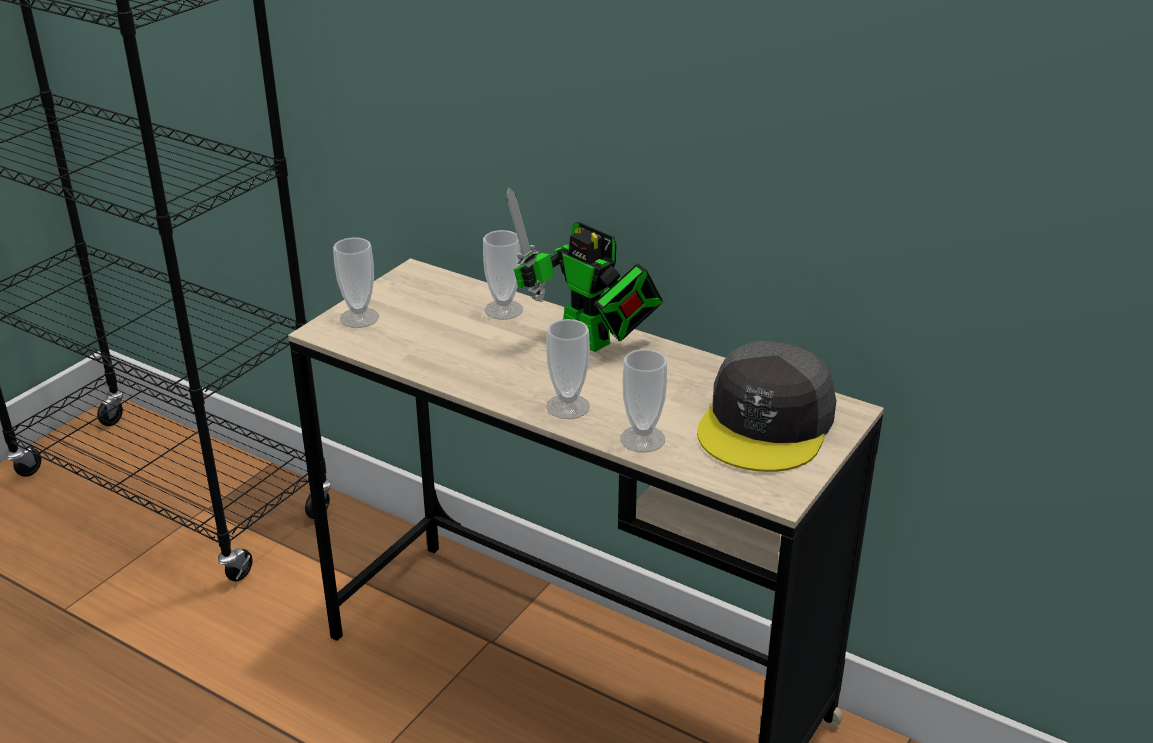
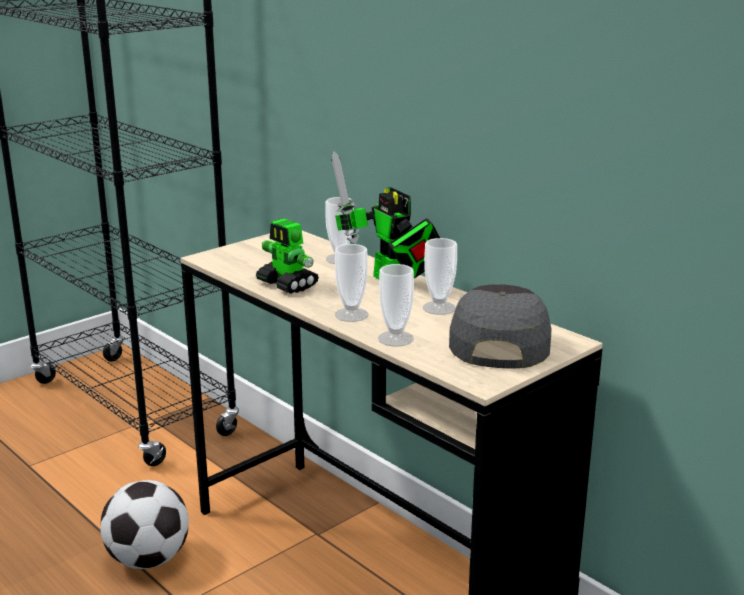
camera: 15 degrees right, 10 degrees down
(290, 720) = (148, 560): none -> football
(359, 318) = (235, 253): cup -> cup (439, 308)
(459, 365) = (287, 285): none -> toy robot
(767, 424) = (499, 341): grey cap -> grey cap turned 150 degrees clockwise

